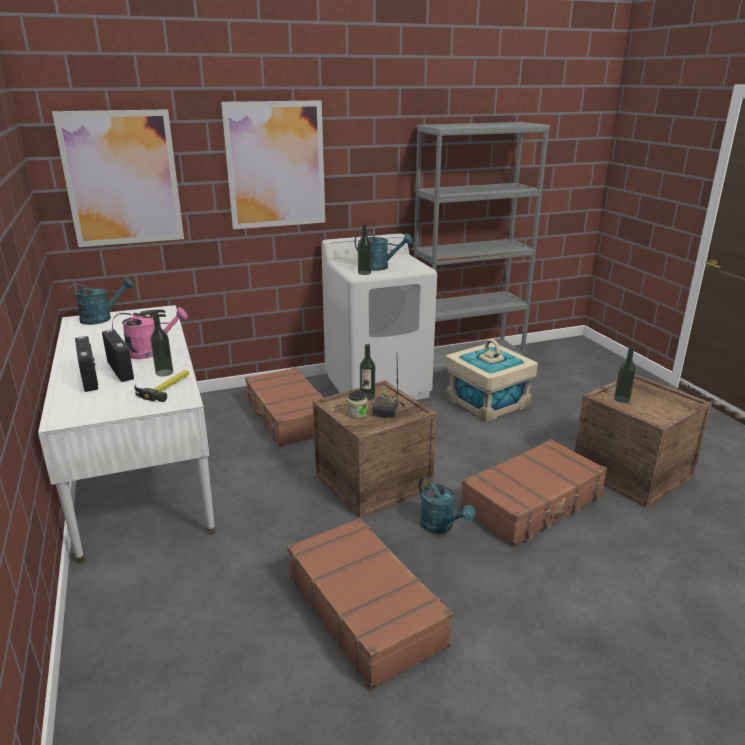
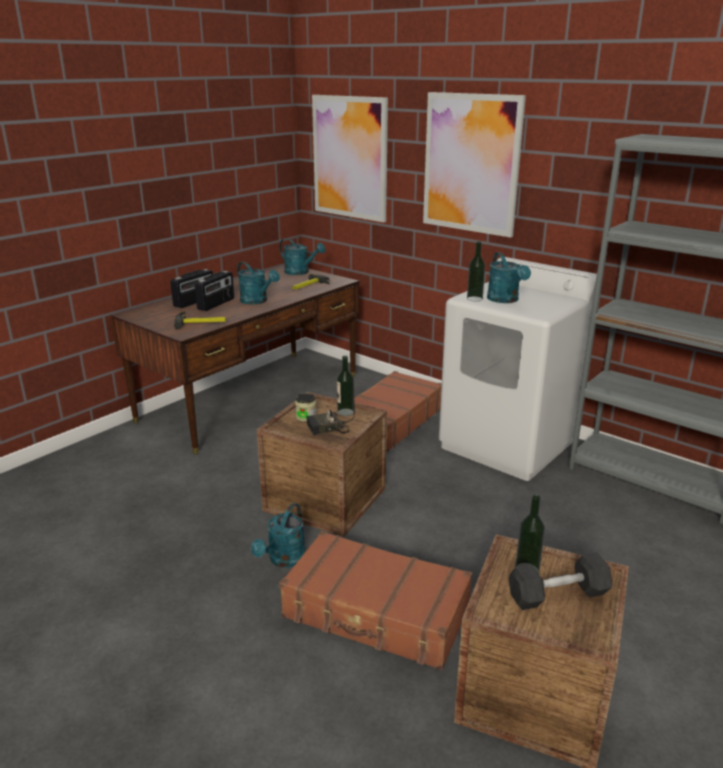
camera: 60 degrees right, 0 degrees up
(142, 469) = (251, 398): white desk -> brown desk
(151, 352) = (257, 301): pink watering can -> turquoise watering can
(164, 373) = (225, 315): bottle -> none
(365, 609) = (142, 553): brown suitcase -> none
(487, 402) = (570, 523): beige storage box -> none
(648, 399) = (558, 595): none -> grey dumbbell

